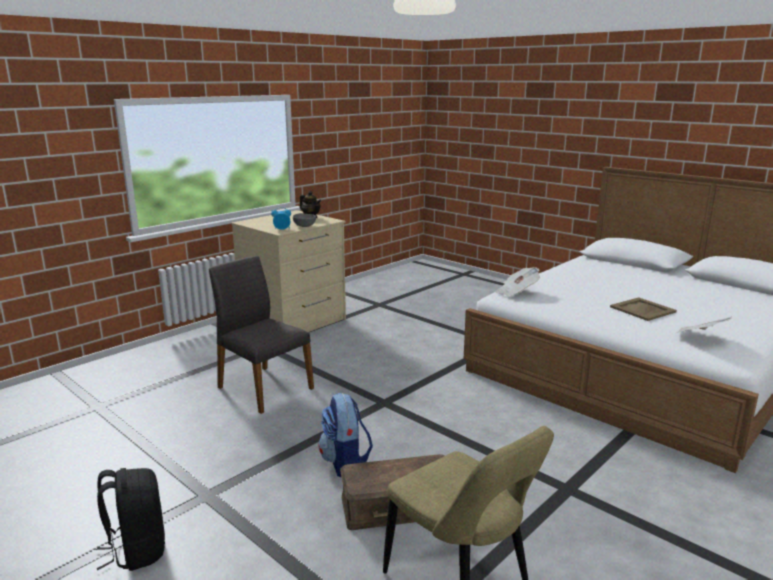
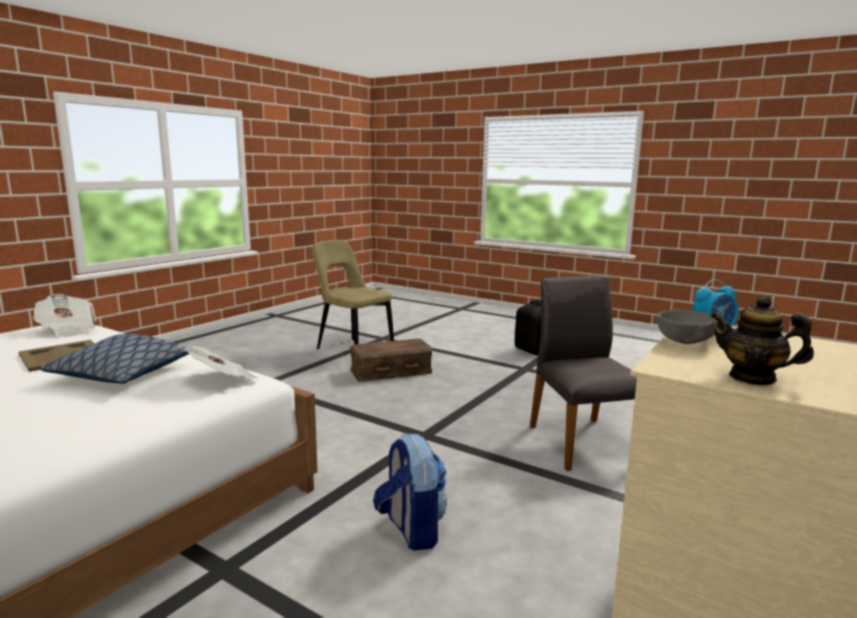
camera: 170 degrees right, 5 degrees down
(263, 388) = (583, 442): grey chair -> grey chair turned 135 degrees counterclockwise
(345, 463) = (439, 388): backpack -> backpack (411, 530)
(577, 295) = (123, 374): none -> pillow

